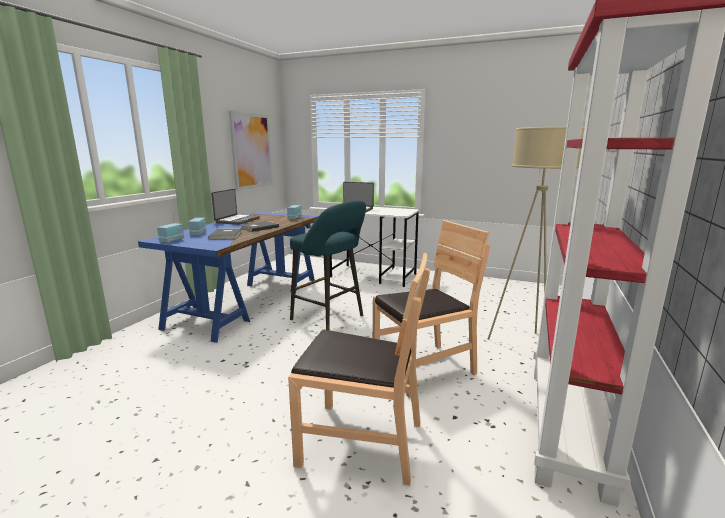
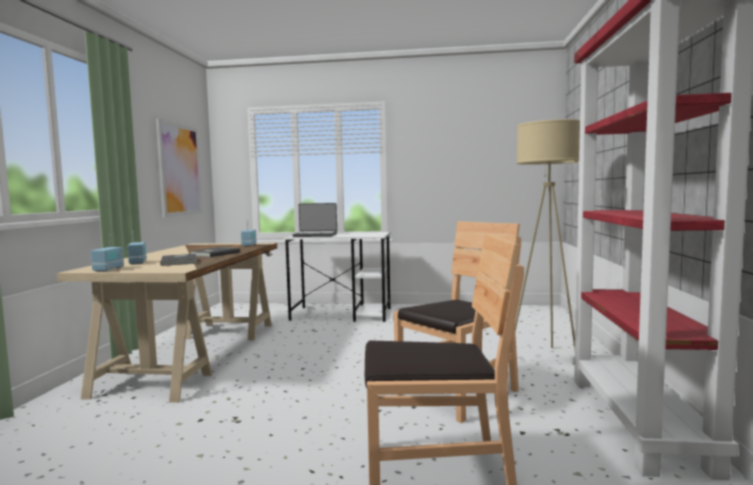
camera: 15 degrees left, 10 degrees down
(237, 220) = (175, 250): laptop -> none
(247, 301) = (195, 354): blue desk -> beige desk
(330, 318) = (316, 360): turquoise stool -> none

